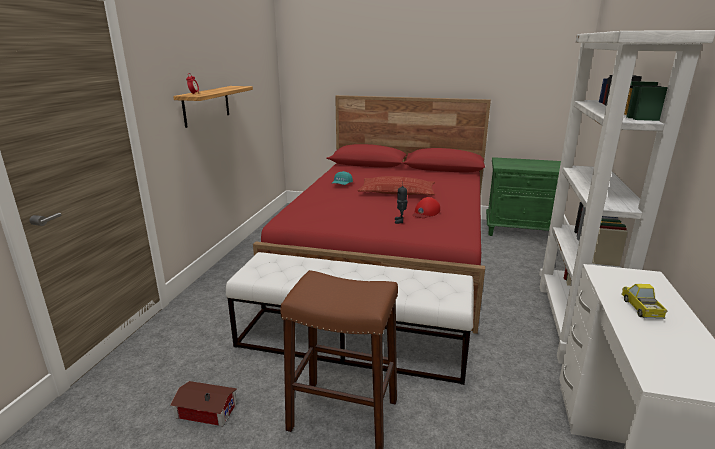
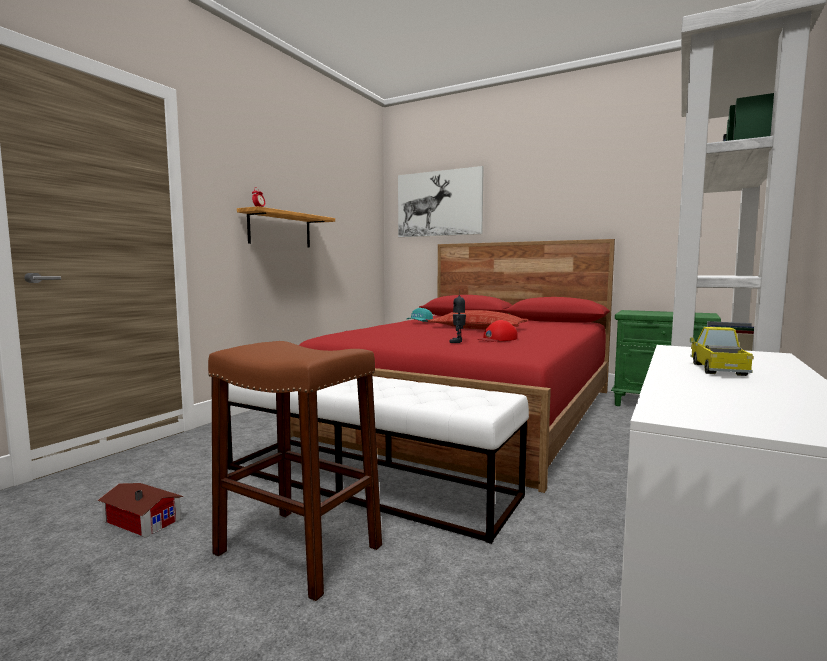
camera: 15 degrees right, 15 degrees down
(334, 56) = (439, 203): none -> picture

